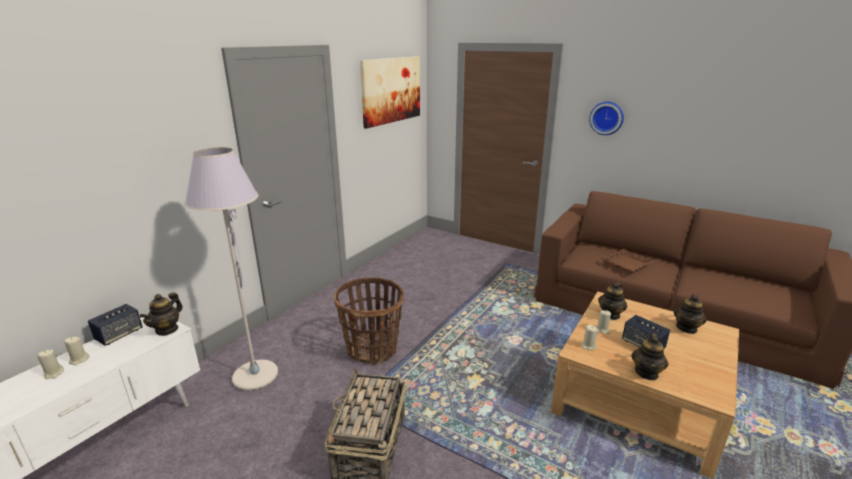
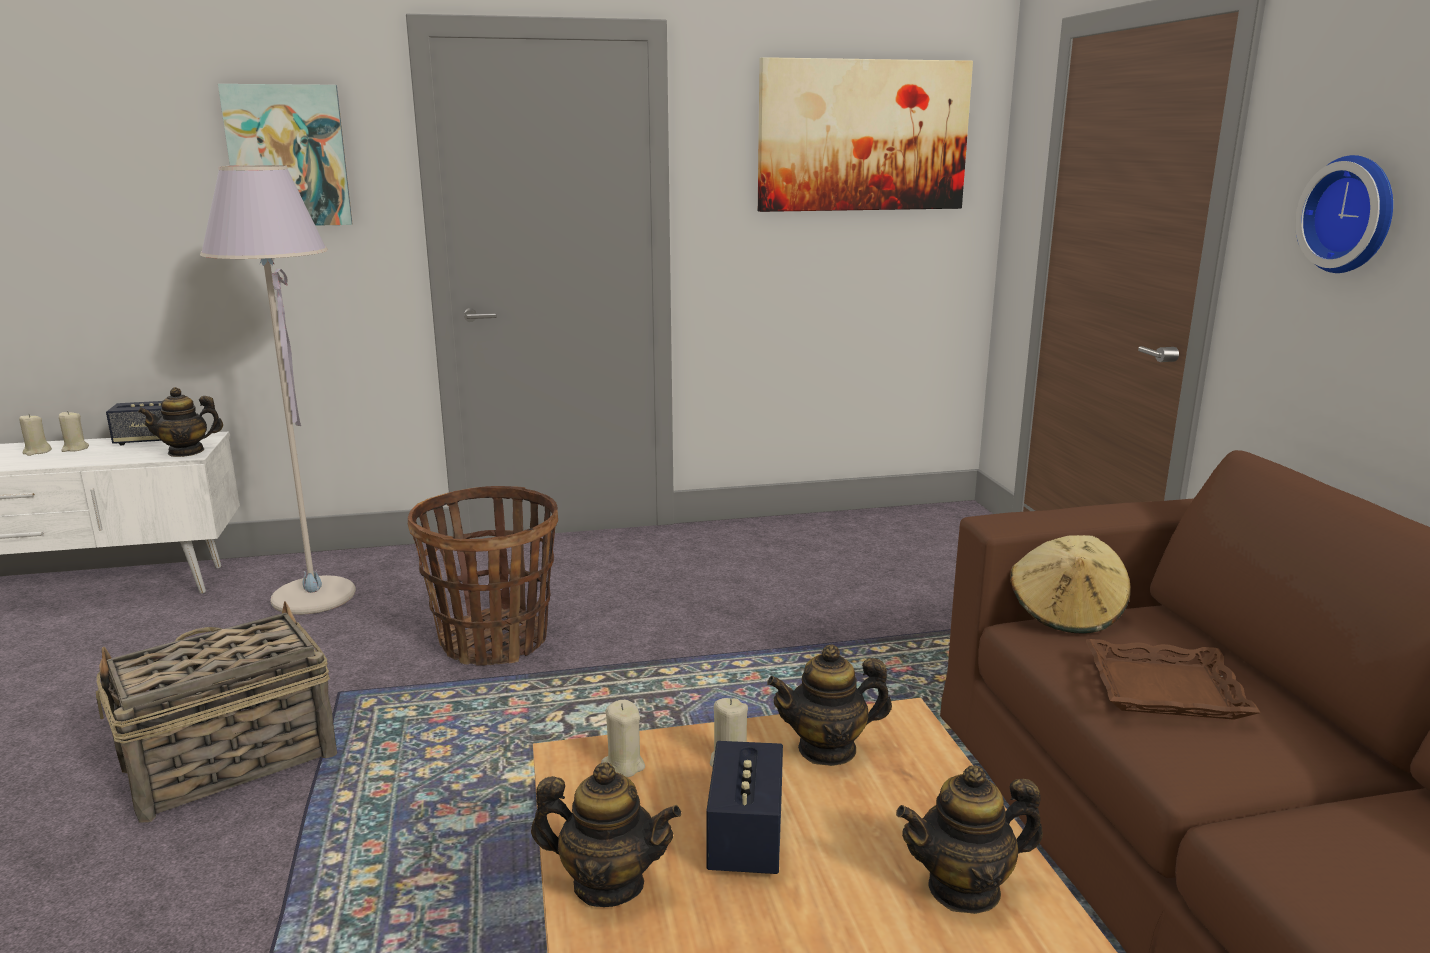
camera: 45 degrees right, 5 degrees down
(169, 137) = (288, 156): none -> picture
(575, 253) = (1066, 613): none -> beige hat
(646, 373) = (608, 884): teapot -> teapot turned 150 degrees counterclockwise

